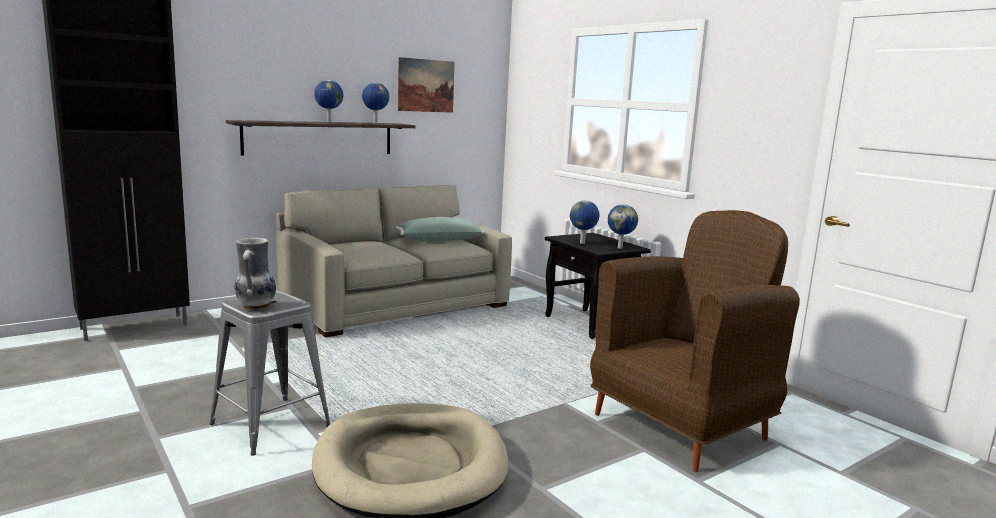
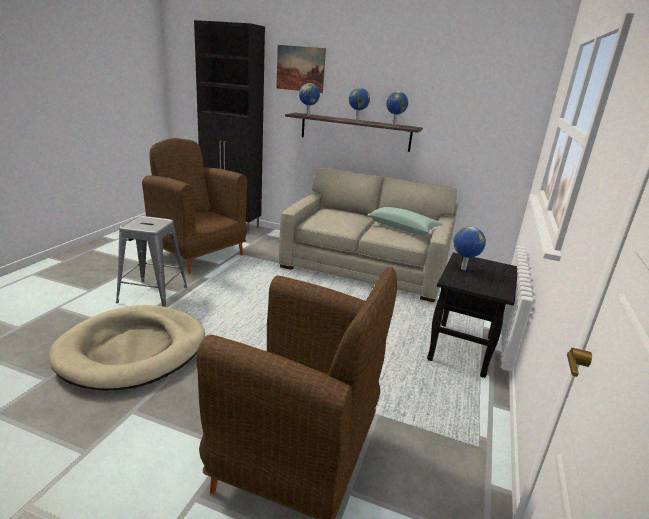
camera: 55 degrees right, 10 degrees up
(193, 370) = (198, 255): none -> brown armchair
(255, 306) = (135, 223): vase -> none
(426, 85) = (453, 96): picture -> picture (300, 69)
(620, 248) = (483, 287): globe -> globe (308, 115)

